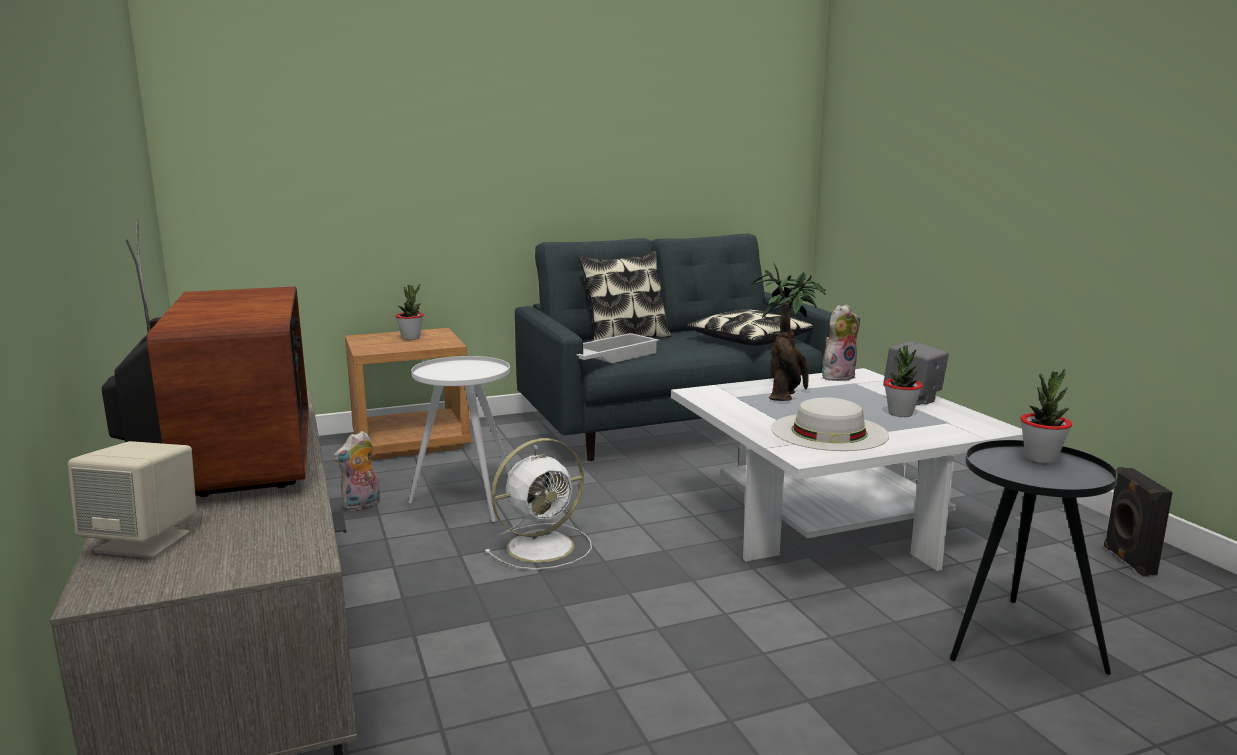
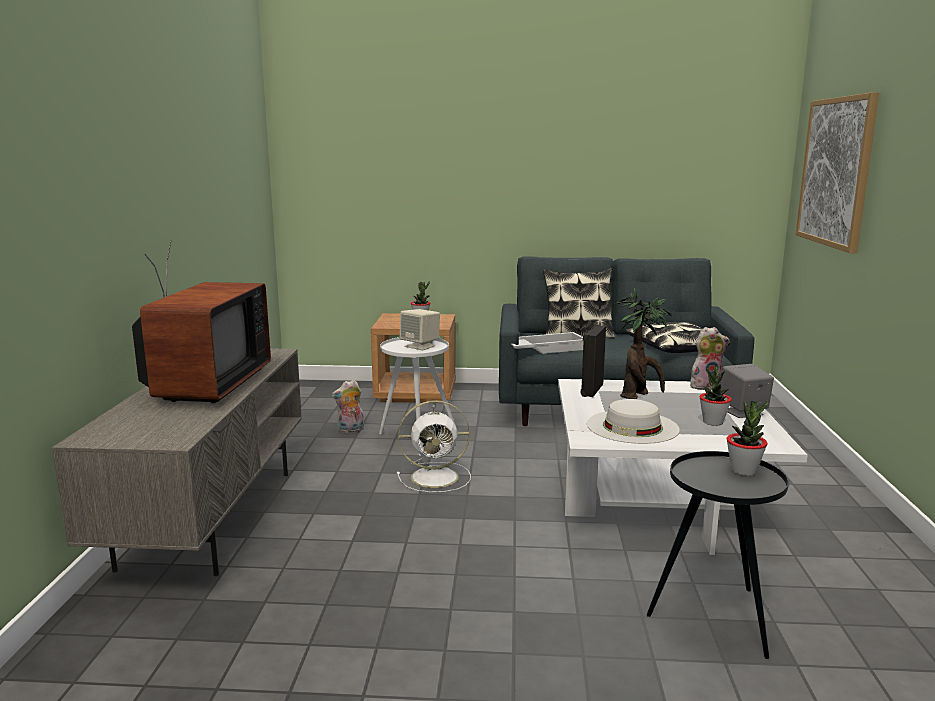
camera: 25 degrees right, 0 degrees up
(145, 542) = (123, 419): beige speaker -> beige speaker (420, 346)
(901, 126) = (836, 172): none -> picture
(1127, 561) = (899, 585): black speaker -> black speaker (591, 390)

